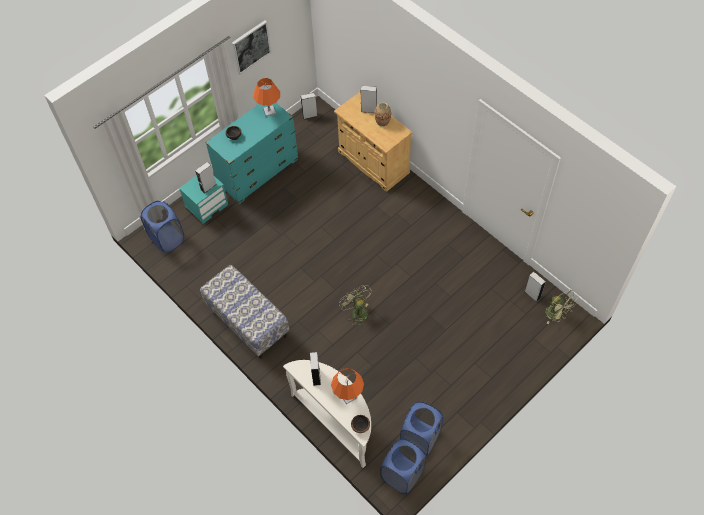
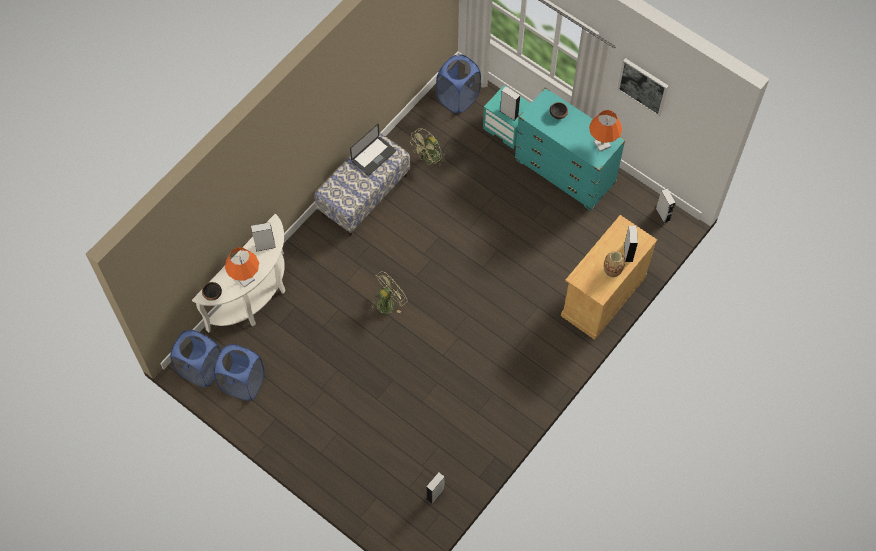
camera: 80 degrees right, 5 degrees up
(227, 291) = (373, 156): none -> laptop
(556, 314) = (411, 523): green fan -> green fan (429, 159)

